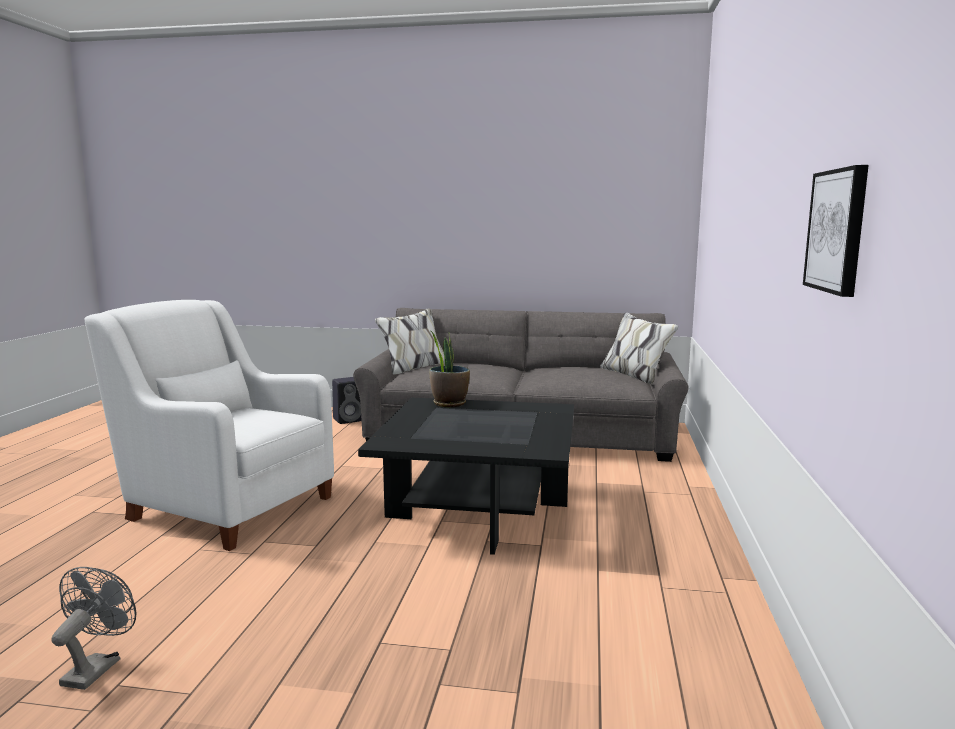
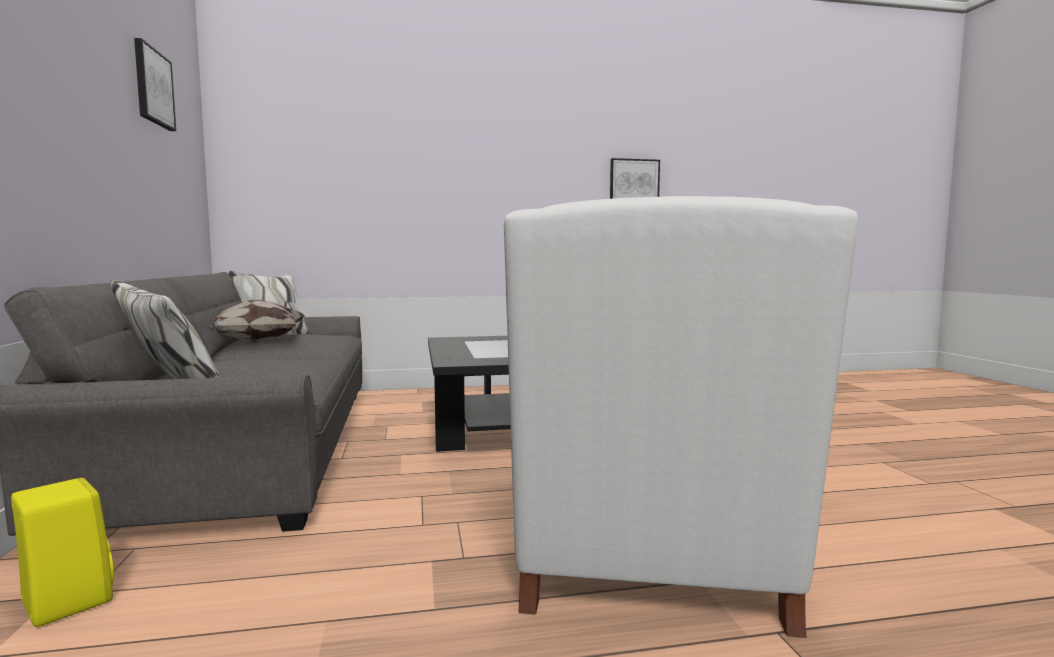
camera: 110 degrees left, 5 degrees down
(96, 667) = (942, 496): grey fan -> none
(348, 419) = (66, 601): black speaker -> yellow speaker
(449, 403) = (456, 356): potted plant -> none
(567, 368) = (255, 341): none -> pillow
(587, 177) = (153, 87): none -> picture

